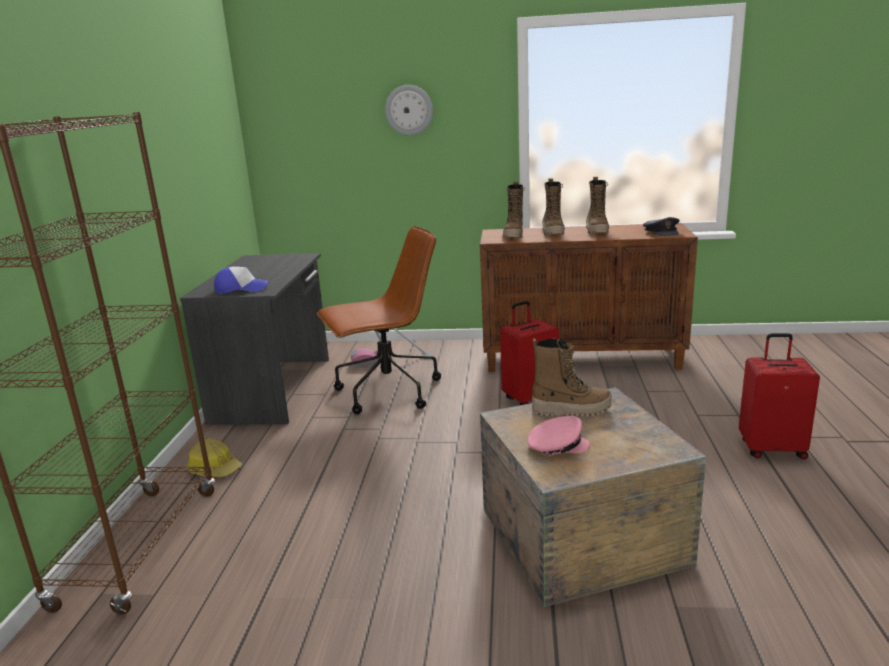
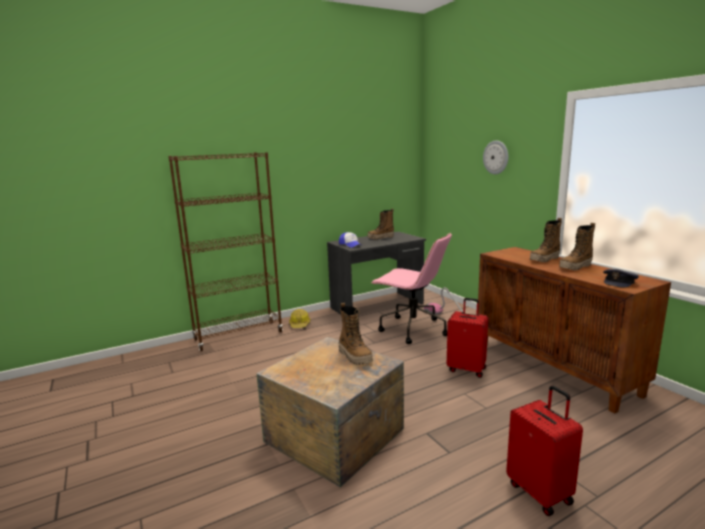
camera: 55 degrees right, 5 degrees down
(386, 392) = (412, 329): brown office chair -> pink office chair
(514, 235) = (515, 254): boot -> boot (380, 238)
(556, 446) = (307, 364): pink cap -> none

